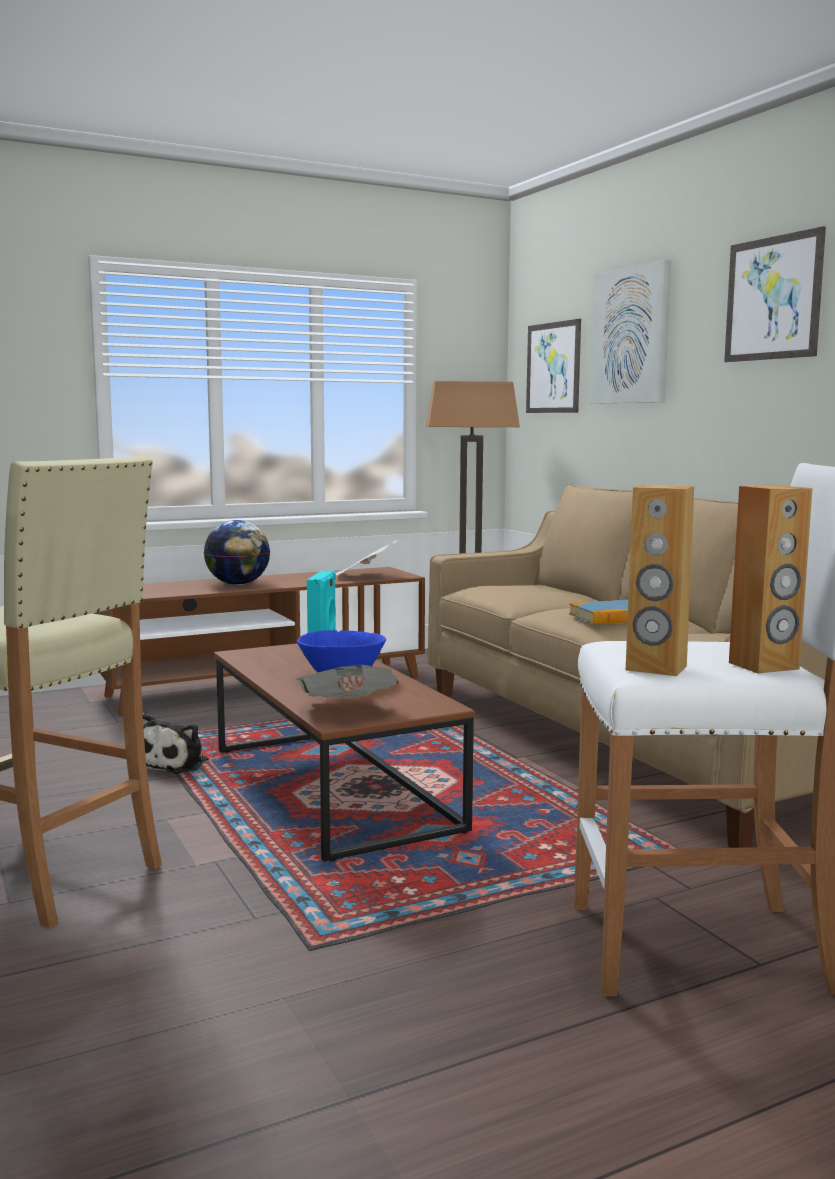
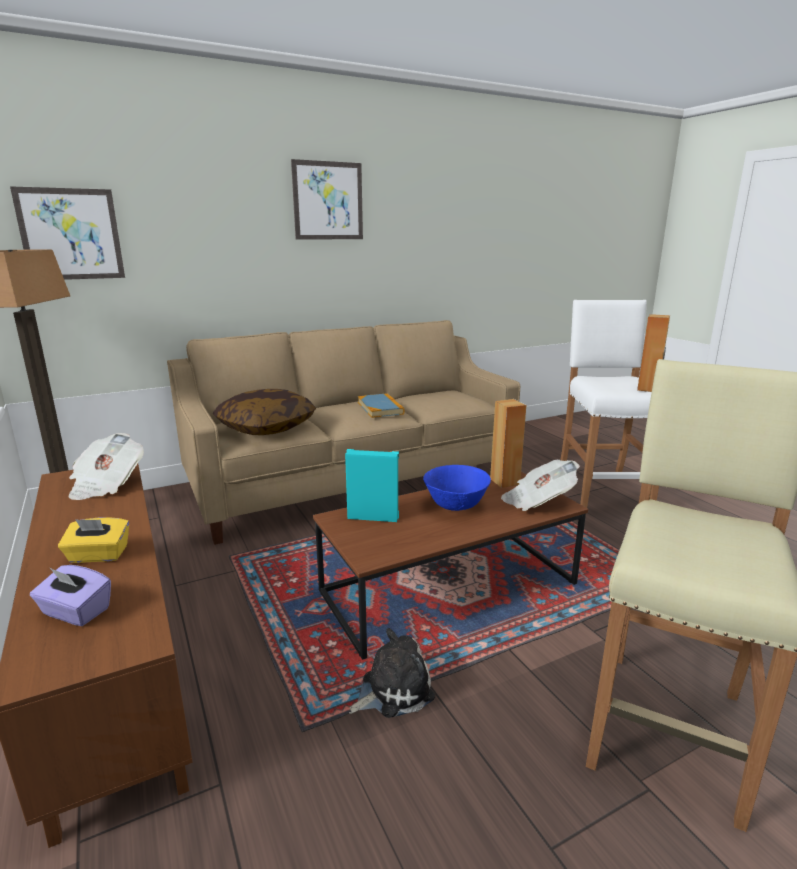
camera: 90 degrees left, 10 degrees up
(168, 587) = (75, 612): none -> purple tissue box
(175, 763) = (393, 689): plush toy -> plush toy turned 45 degrees counterclockwise
(237, 584) = (98, 555): globe -> yellow tissue box
(515, 590) = (266, 427): none -> pillow
(631, 336) = (190, 212): picture -> none
(764, 666) = (625, 378): brown speaker -> brown speaker (505, 481)

